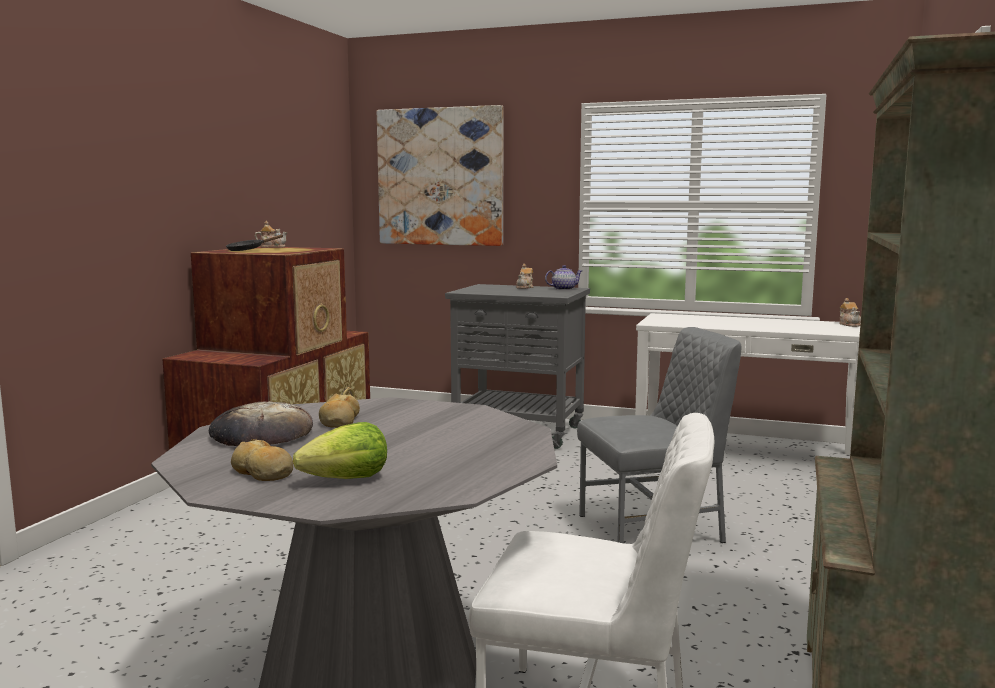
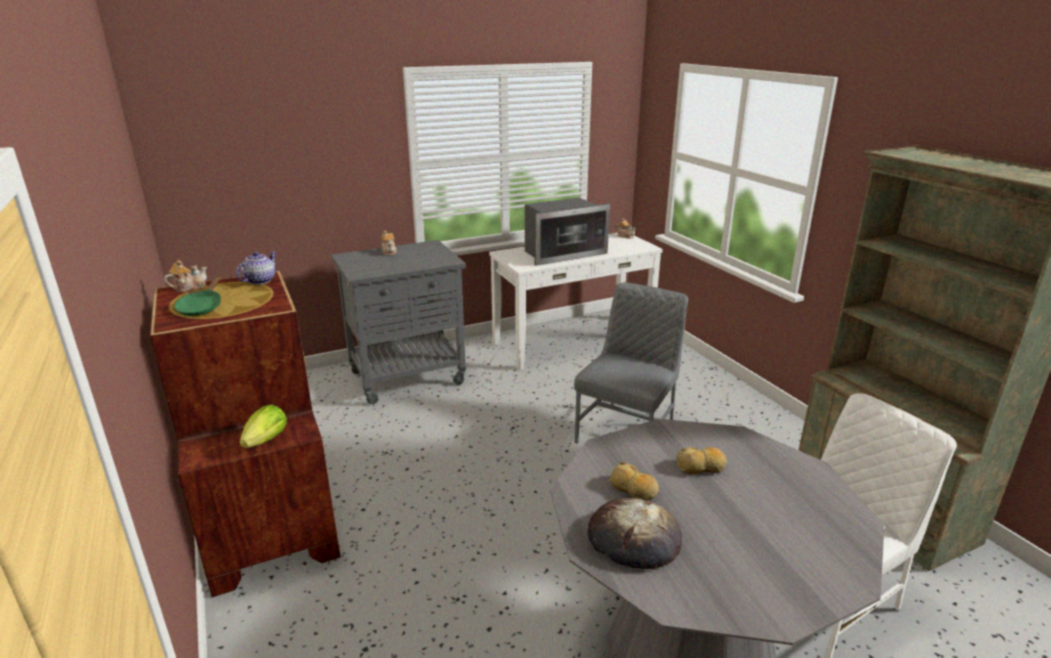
camera: 45 degrees left, 15 degrees up
(248, 250) = (202, 307): black frying pan -> green frying pan
(262, 472) = (746, 579): bread -> bread (701, 467)
(347, 480) = (797, 550): lettuce -> lettuce (266, 440)
(440, 177) = (258, 148): picture -> none
(563, 289) = (425, 247): teapot -> teapot (259, 281)
(726, 322) = (562, 253): none -> microwave

